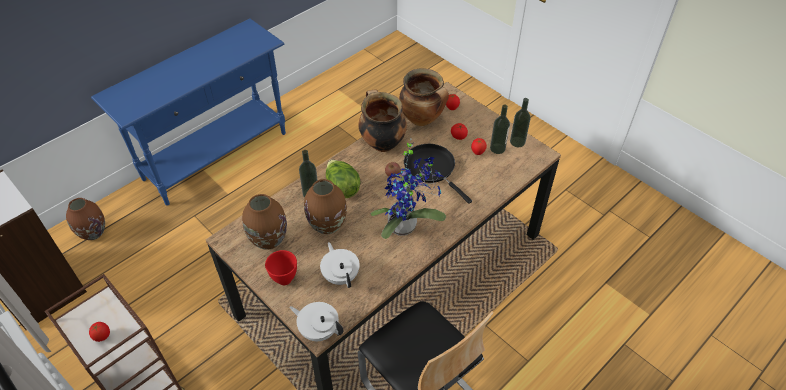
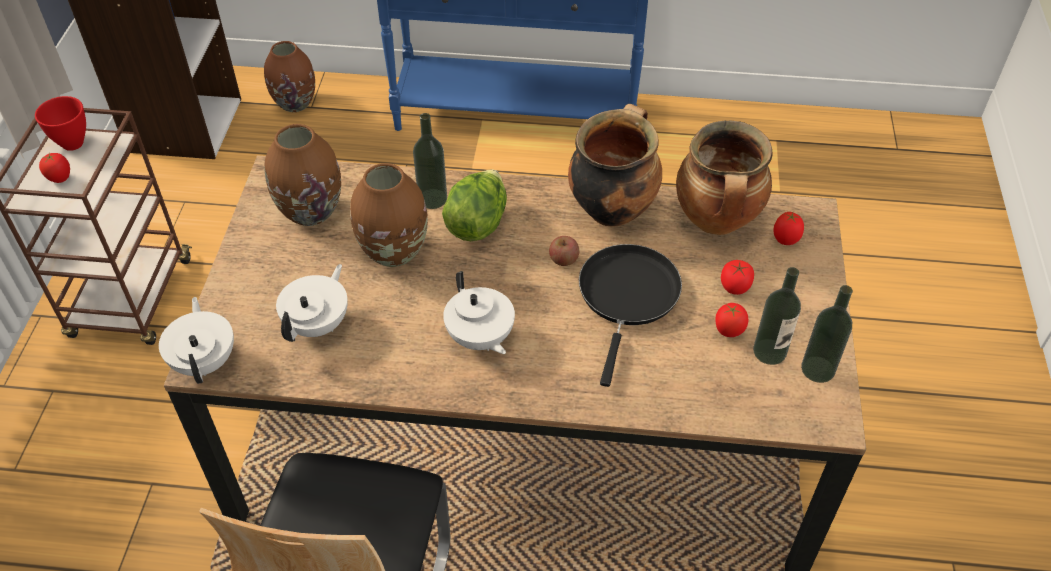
camera: 50 degrees right, 0 degrees up
(283, 279) = (259, 269): red bowl -> red bowl (72, 143)
(406, 226) = (480, 338): potted plant -> white teapot

